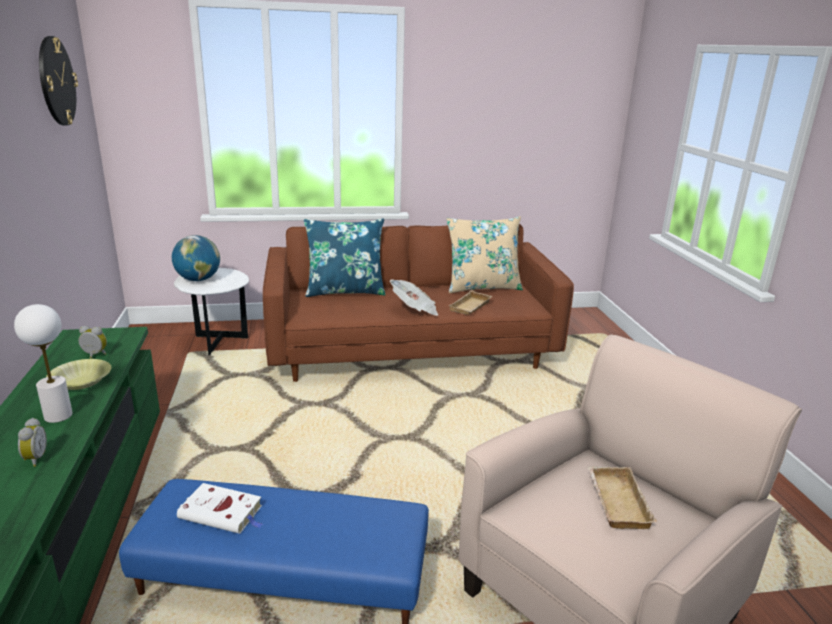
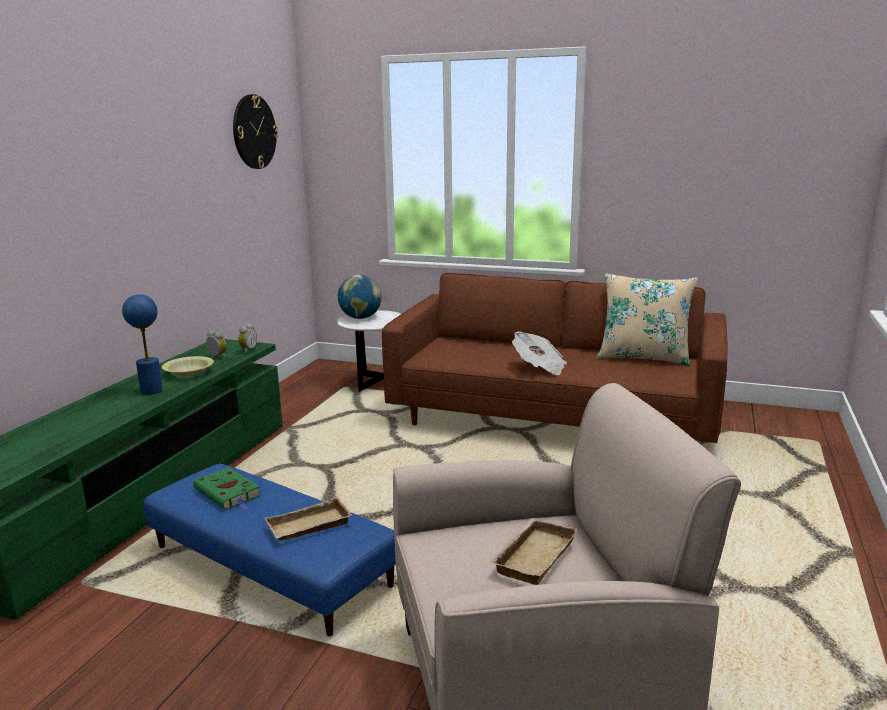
camera: 30 degrees right, 5 degrees down
(34, 459) = (109, 413): alarm clock -> alarm clock (247, 350)
(58, 415) = (152, 390): white table lamp -> blue table lamp
(223, 513) = (228, 493): white book -> green book
(345, 291) = (489, 344): blue pillow -> none
(471, 307) = (605, 373): beige tray -> beige tray (308, 527)

